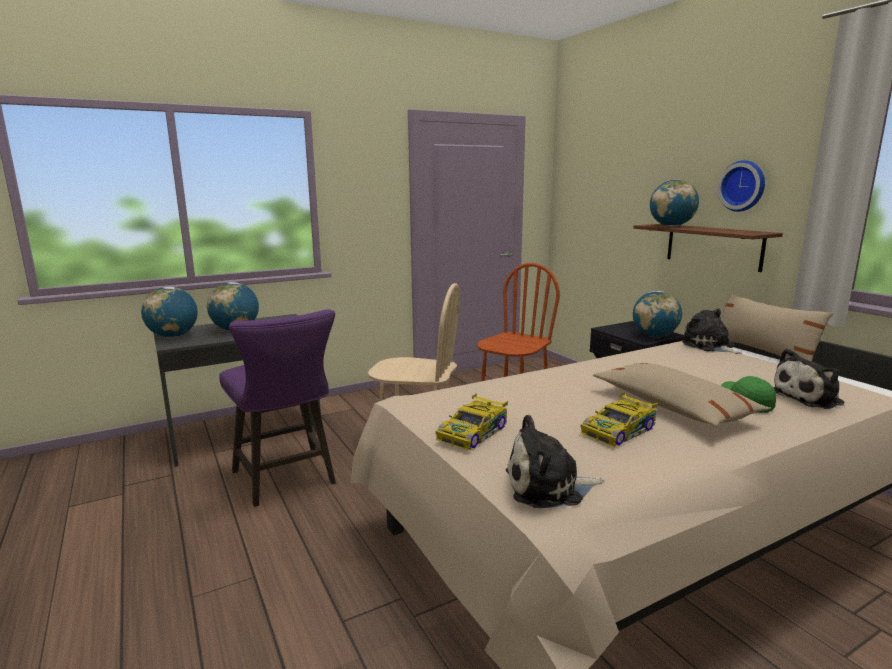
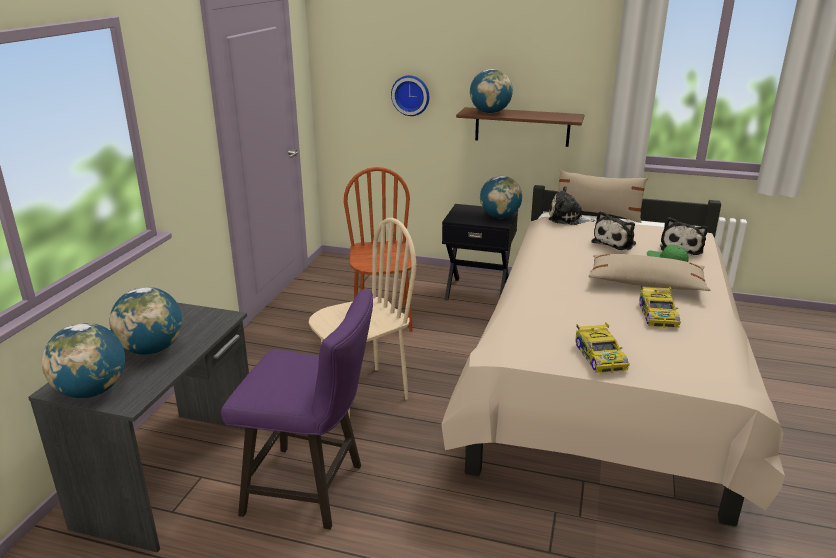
camera: 45 degrees left, 10 degrees up
(548, 487) = (702, 371): plush toy -> plush toy (615, 242)
(743, 186) = (547, 74): wall clock -> wall clock (411, 95)

